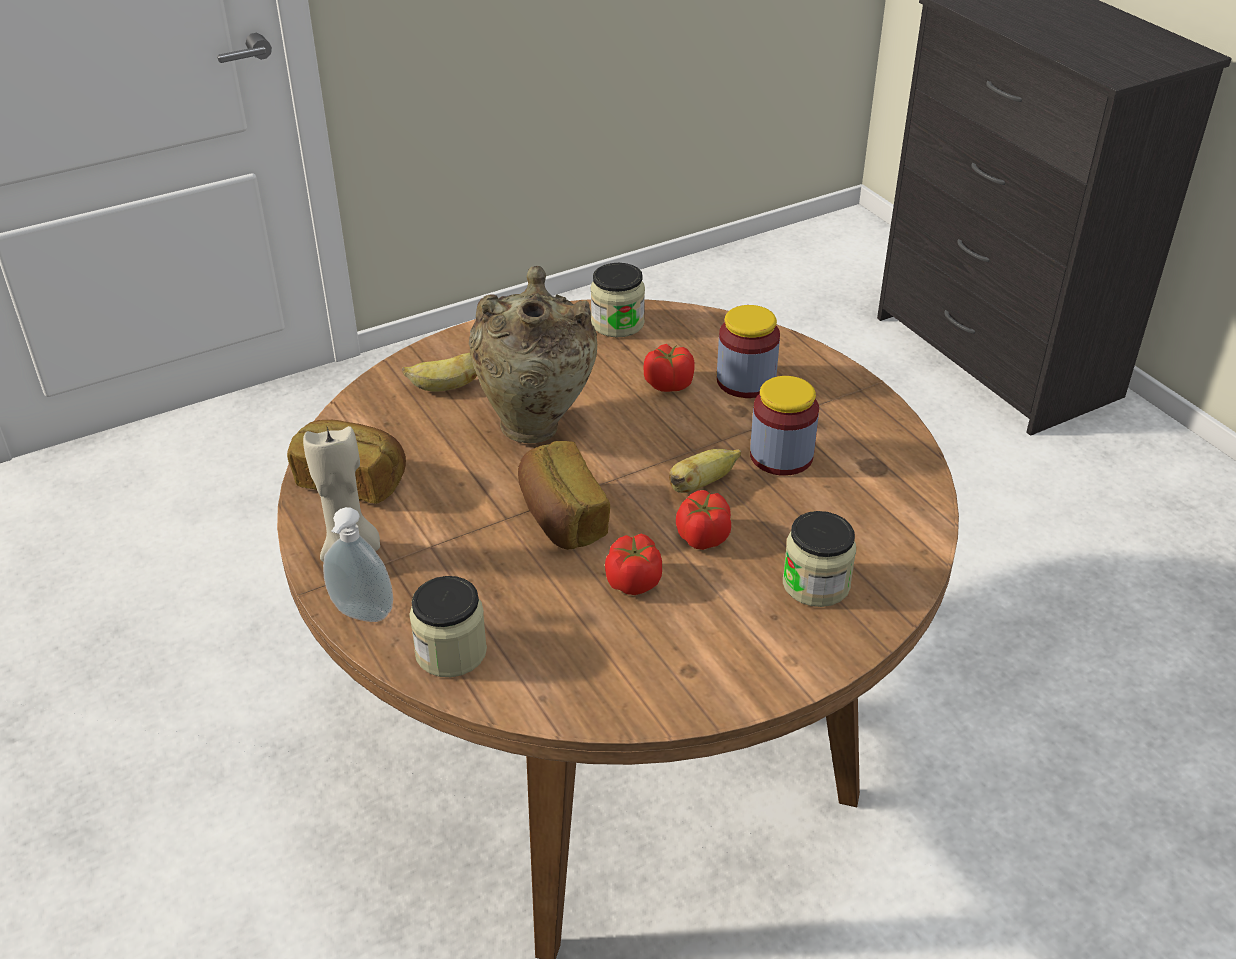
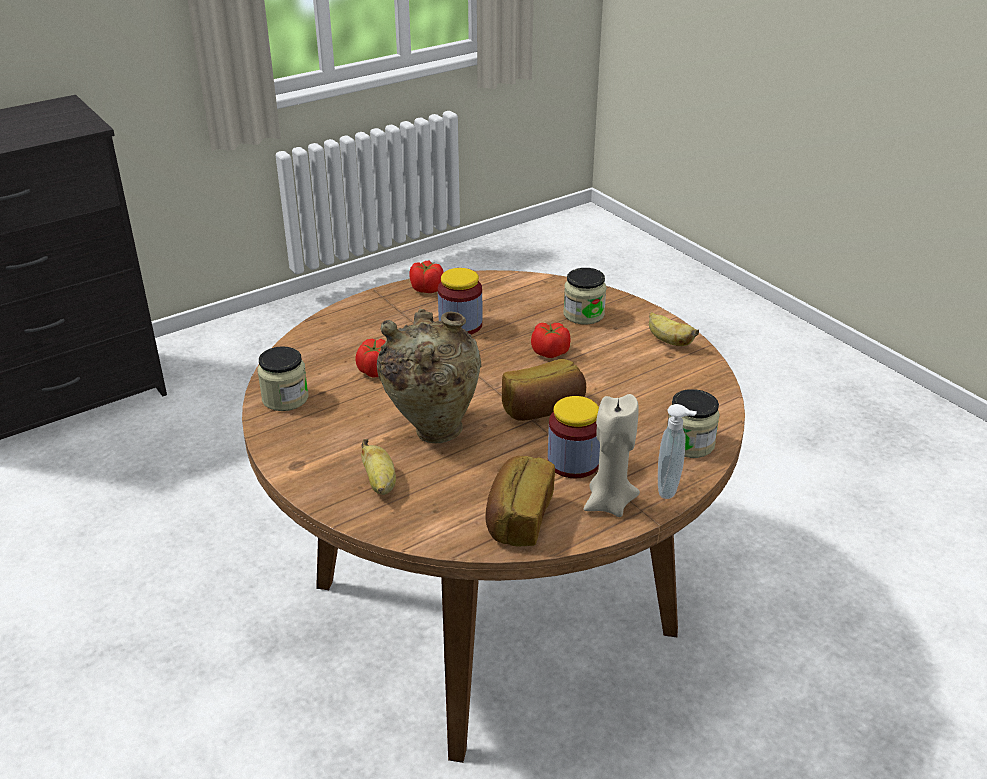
camera: 95 degrees left, 5 degrees down
(634, 581) = (599, 376): tomato -> tomato (427, 289)
(701, 484) = (495, 354): banana -> banana (668, 341)
(746, 381) = (372, 338): jar -> jar (573, 462)

